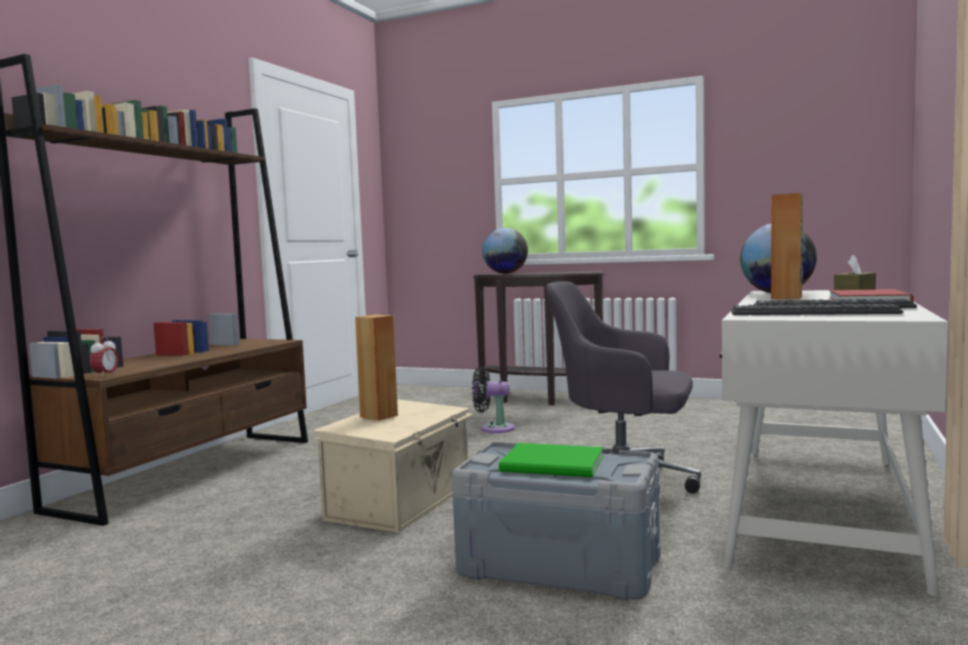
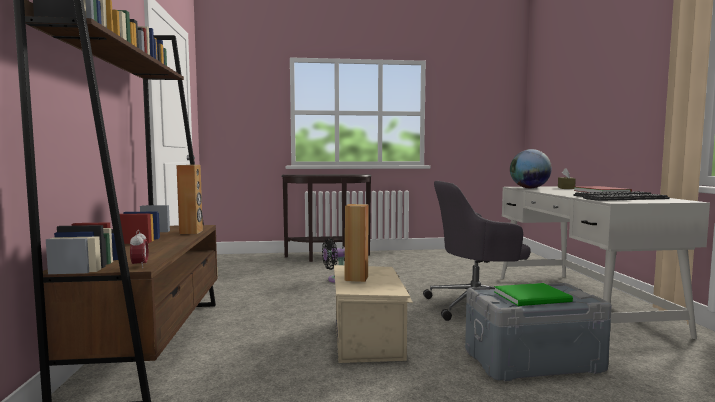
camera: 30 degrees left, 0 degrees up
(505, 273) = (308, 174): globe -> none
(787, 298) = (553, 191): brown speaker -> brown speaker (191, 232)

